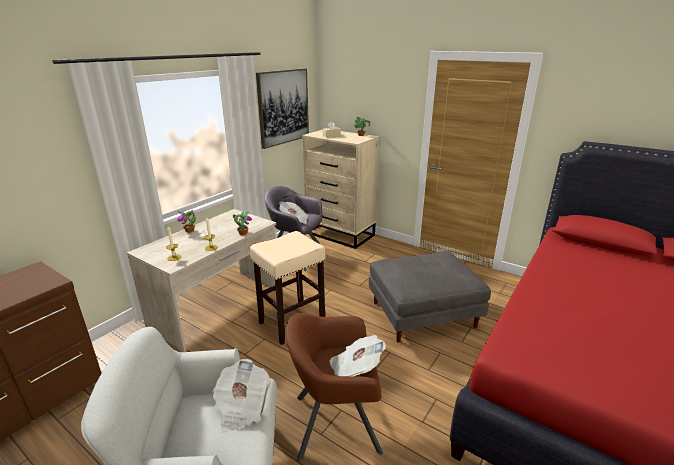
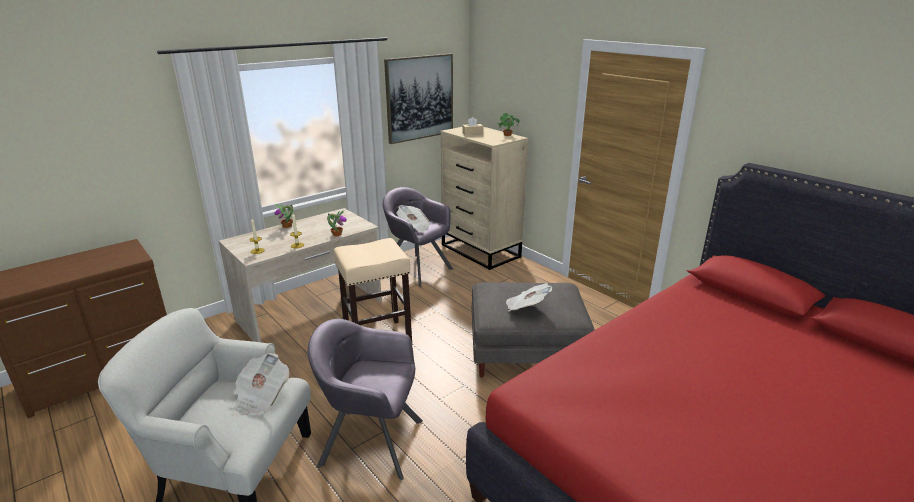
camera: 15 degrees right, 0 degrees up
(335, 422) = (371, 441): brown armchair -> grey armchair
(355, 368) = (383, 383): newspaper -> newspaper (526, 307)

